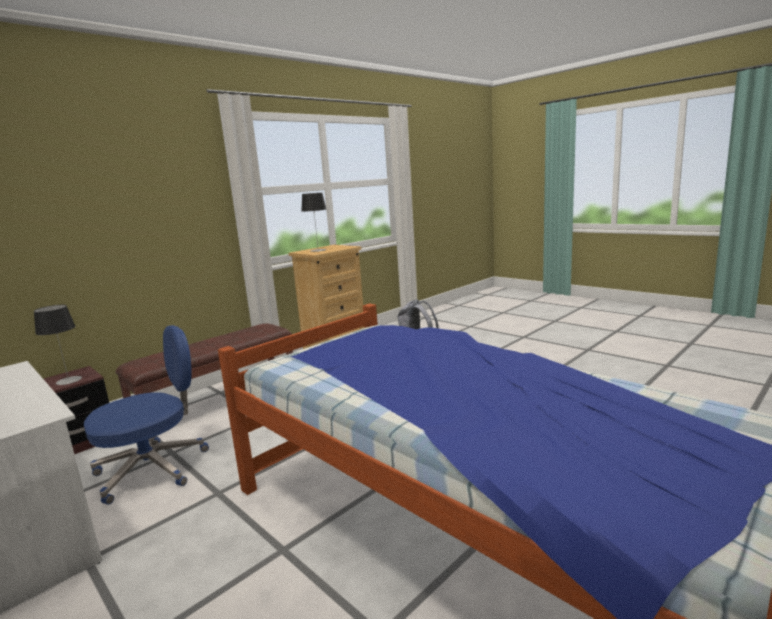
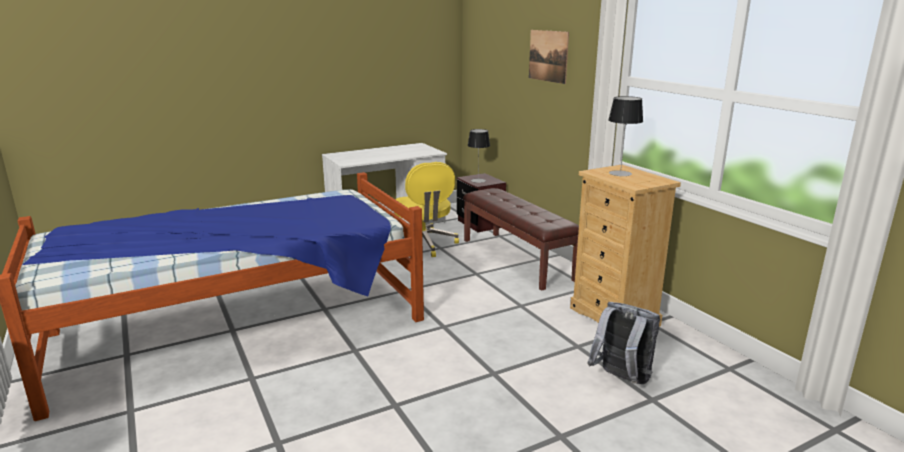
camera: 105 degrees right, 5 degrees up
(131, 185) = (548, 56): none -> picture
(154, 468) = (423, 244): blue office chair -> yellow office chair

